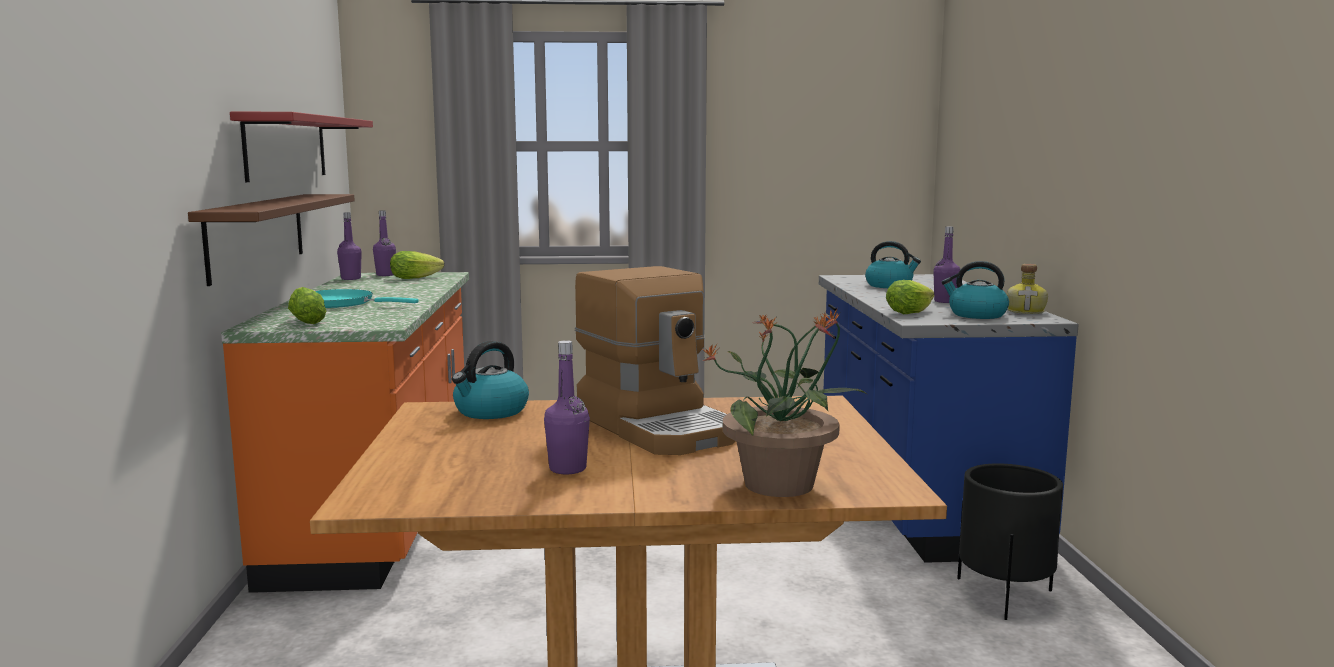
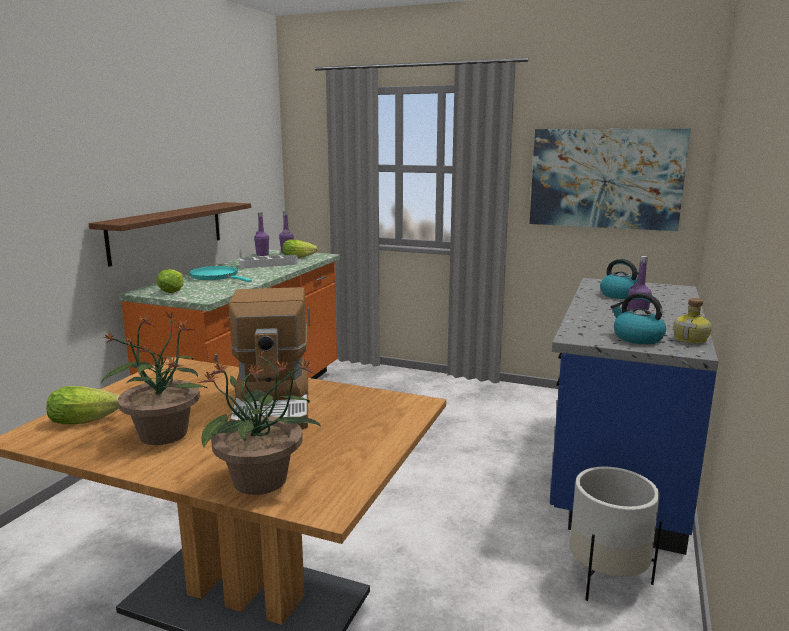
camera: 25 degrees right, 5 degrees up
(286, 147) = (206, 173): red shelf -> none
(390, 287) = (269, 265): none -> grey tray
(490, 411) = (201, 373): kettle -> none
(567, 469) = (163, 433): purple bottle -> potted plant
(819, 153) = (605, 178): none -> picture
(912, 312) = (586, 327): lettuce -> lettuce (88, 420)
(1004, 595) = (606, 577): black planter -> white planter

